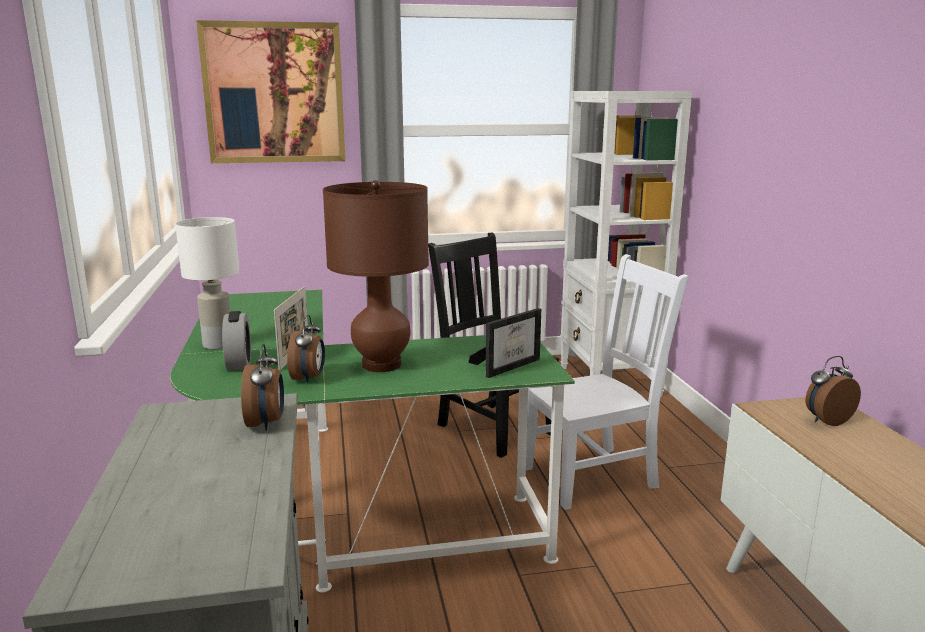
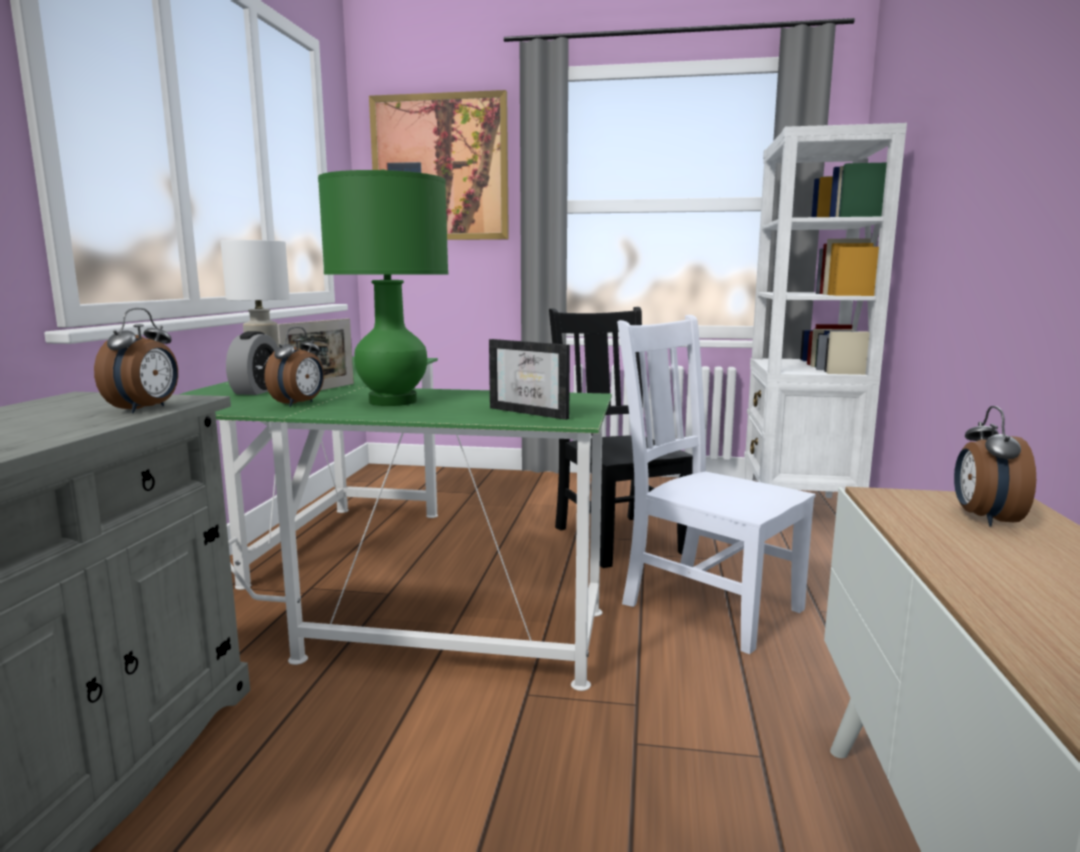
camera: 20 degrees right, 5 degrees down
(381, 365) = (392, 401): brown table lamp -> green table lamp
(508, 365) = (535, 412): picture frame -> picture frame turned 60 degrees clockwise
(593, 476) = (706, 604): white chair -> white chair turned 135 degrees counterclockwise
(826, 420) = (984, 519): alarm clock -> alarm clock turned 75 degrees counterclockwise

